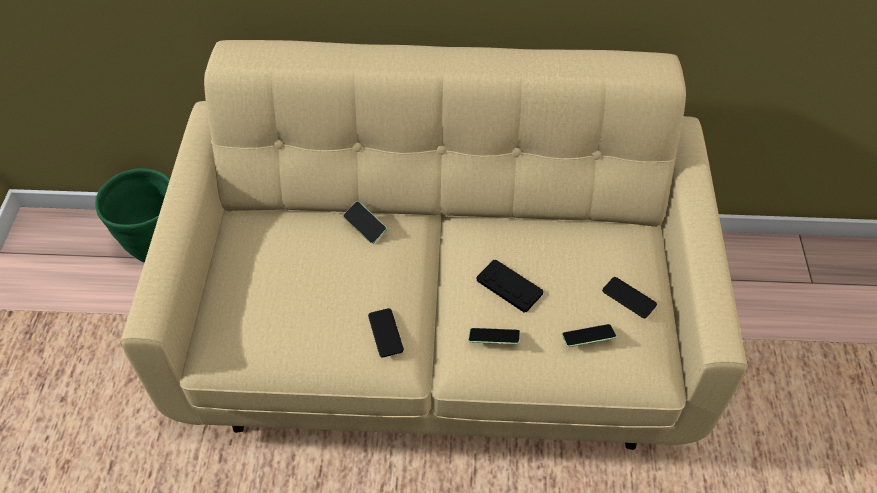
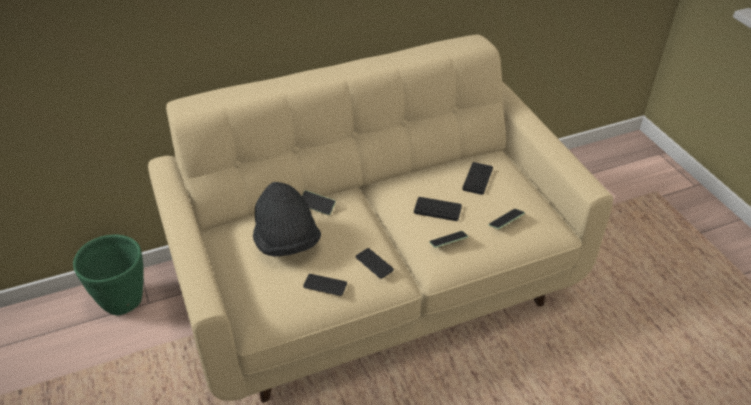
camera: 25 degrees left, 10 degrees down
(301, 262) = (286, 242): none -> black hat
(589, 260) = (477, 179): none -> black game controller
(629, 298) = (515, 191): phone -> phone (325, 285)

